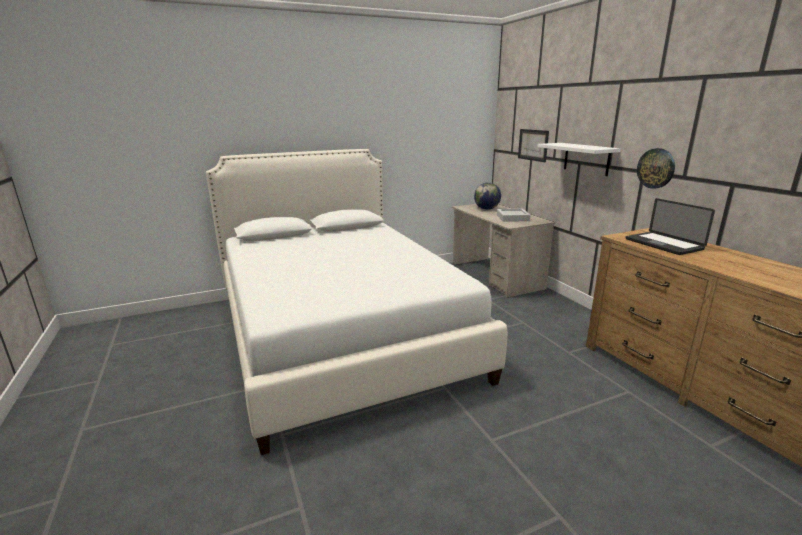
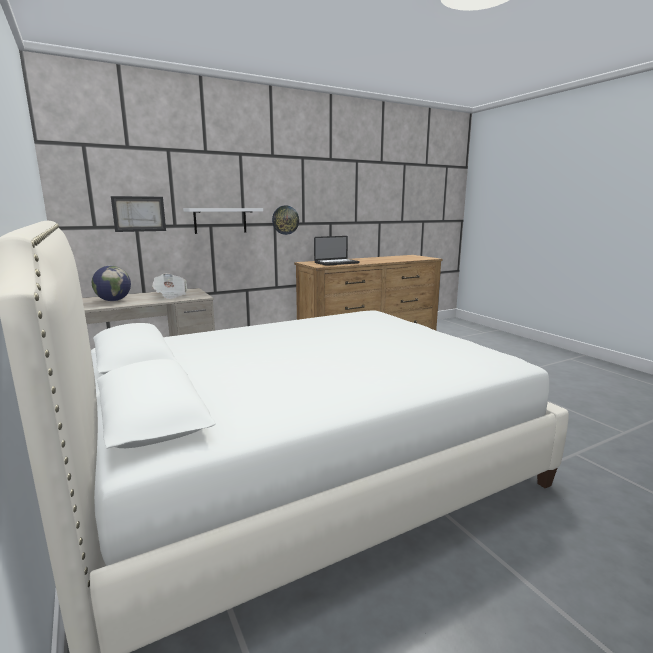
camera: 95 degrees left, 5 degrees down
(512, 218) = (171, 295): grey tray -> newspaper

